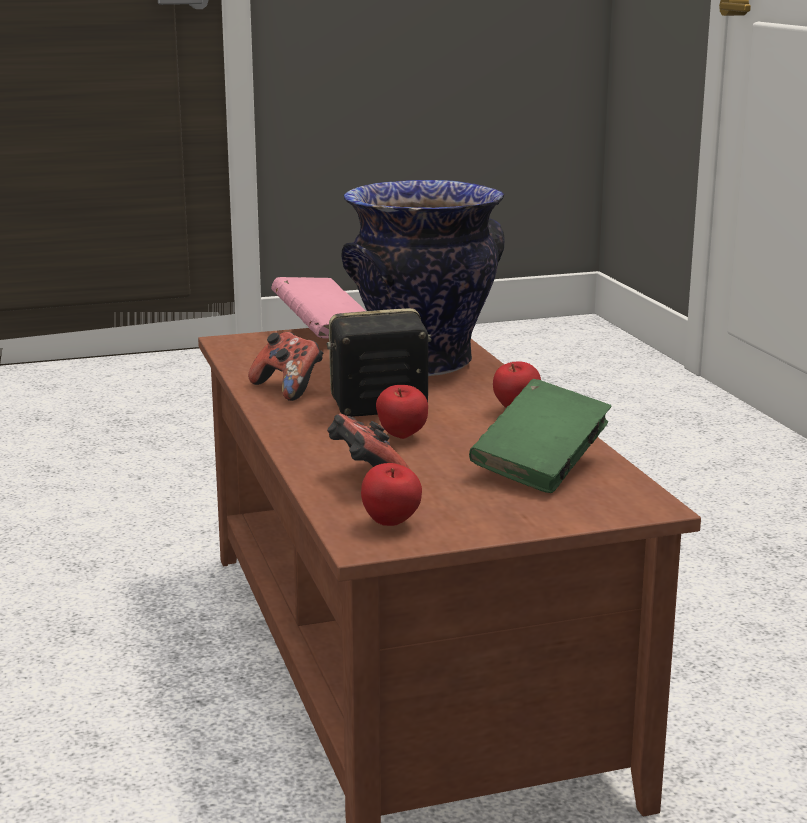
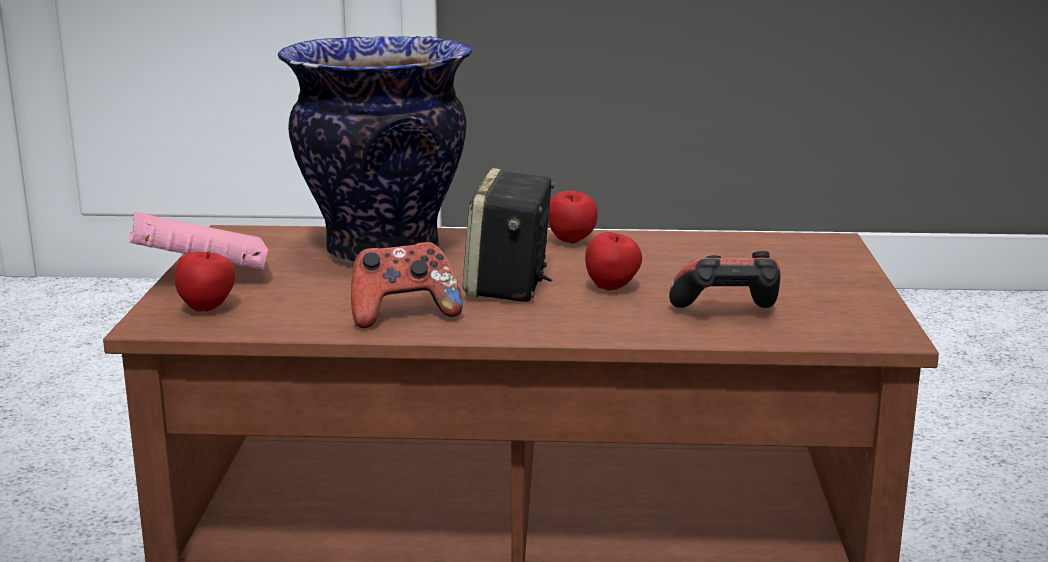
camera: 70 degrees left, 0 degrees up
(391, 524) = (847, 321): apple -> apple (208, 309)
(540, 467) = (728, 256): green book -> none

